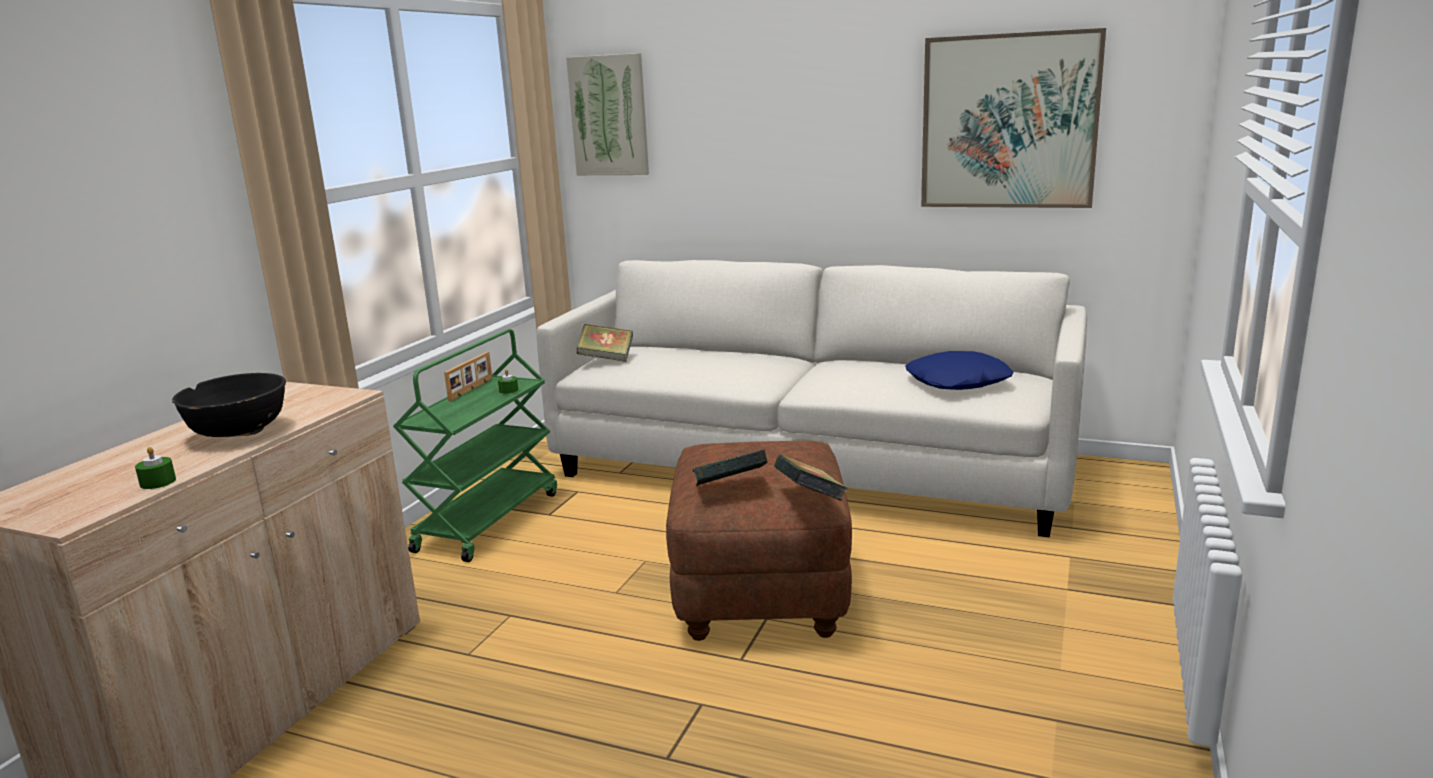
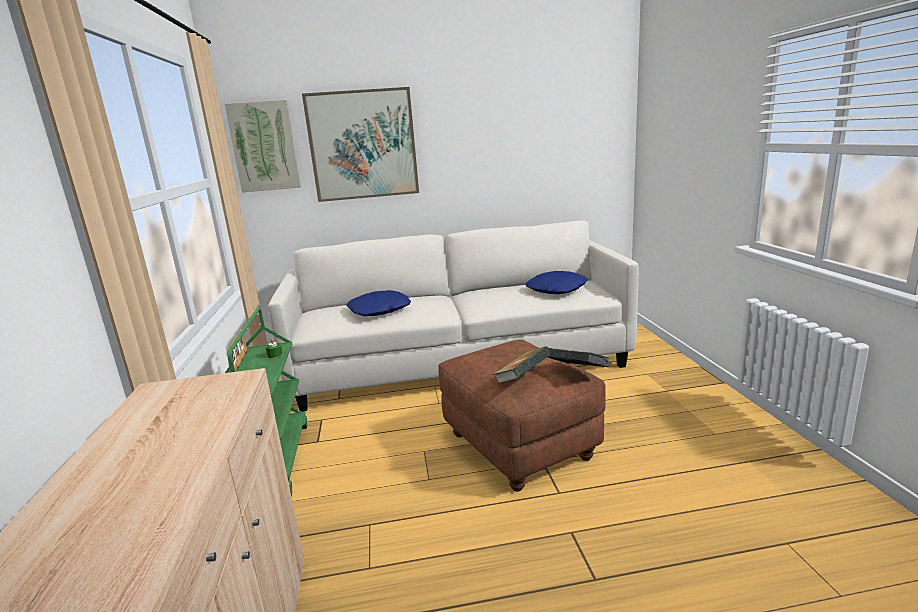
camera: 30 degrees left, 0 degrees up
(158, 482) = (169, 516): green candle -> none
(239, 432) = (178, 438): black bowl -> none
(606, 358) = (317, 319): book -> none
(686, 362) = (379, 310): none -> blue pillow
(1008, 122) = (536, 137): picture -> picture (363, 145)

